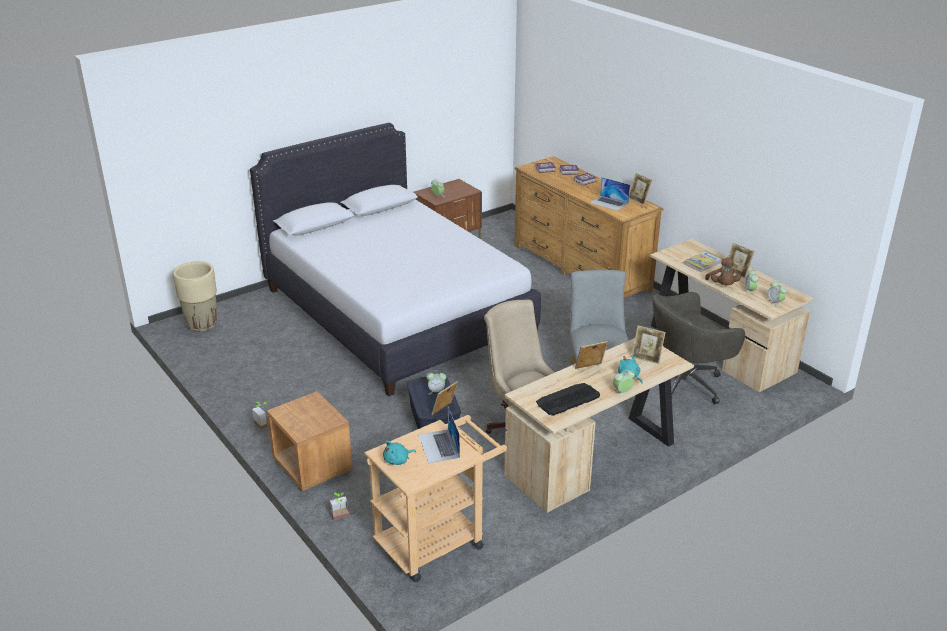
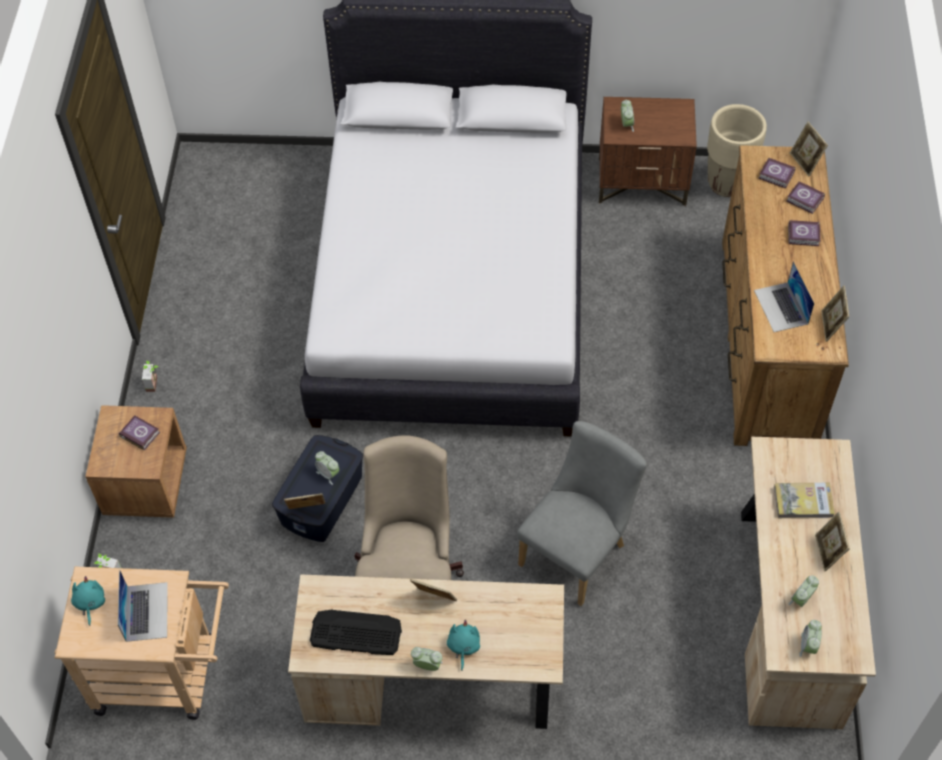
camera: 40 degrees right, 25 degrees up
(202, 325) = (227, 176): beige planter -> beige planter (727, 183)
(309, 410) = (139, 434): none -> book
(398, 460) = (90, 603): turquoise plush toy -> turquoise plush toy turned 75 degrees clockwise
(438, 446) = (146, 611): laptop -> laptop turned 150 degrees clockwise
(646, 358) = (519, 630): picture frame -> picture frame (805, 162)
(685, 384) = (669, 644): grey office chair -> none
(722, 285) = (776, 564): brown plush toy -> none

